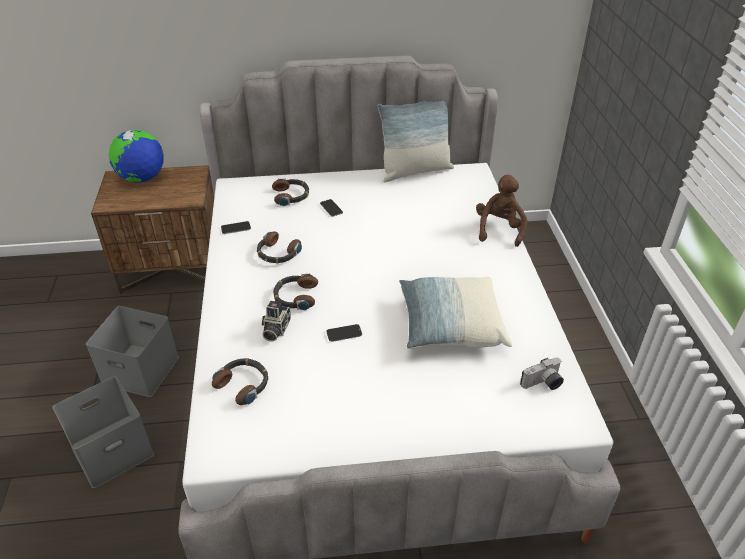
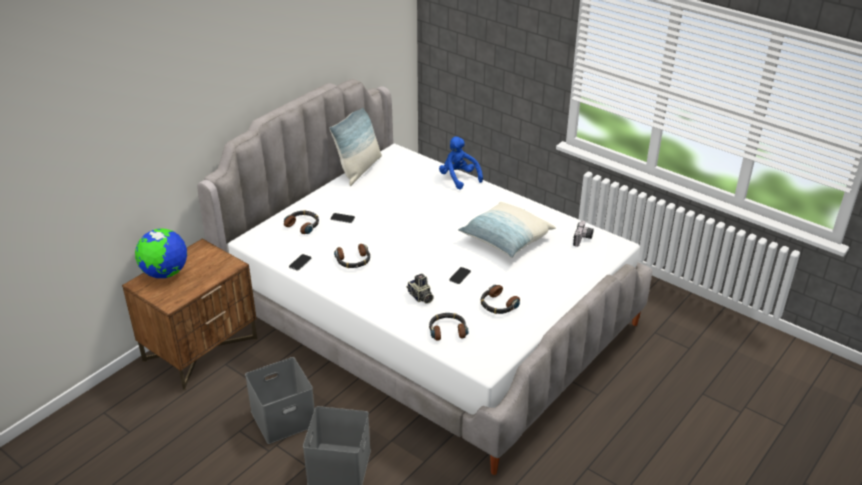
camera: 45 degrees left, 5 degrees down
(295, 296) = (403, 275): headphones -> headphones (498, 305)
(499, 229) = (458, 178): brown plush toy -> blue plush toy

